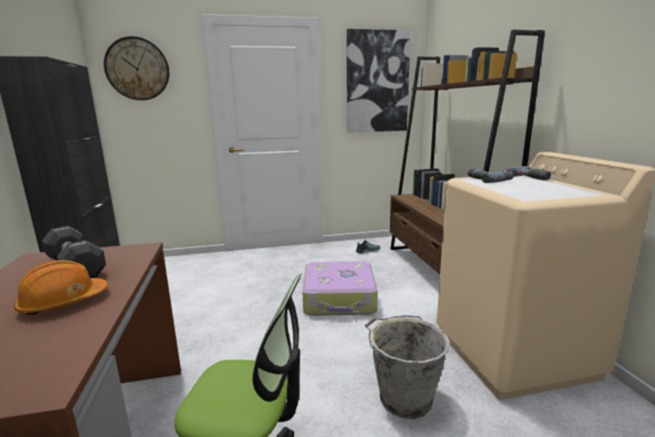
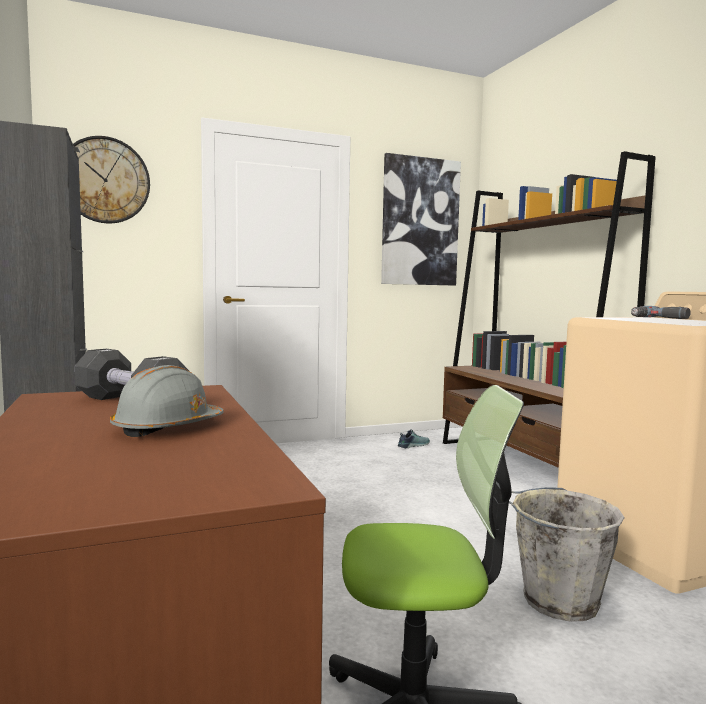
camera: 10 degrees left, 10 degrees down
(63, 302) = (167, 428): orange hard hat -> grey hard hat
(339, 299) = (407, 498): suitcase -> none
(488, 179) = (619, 318): power drill -> none

